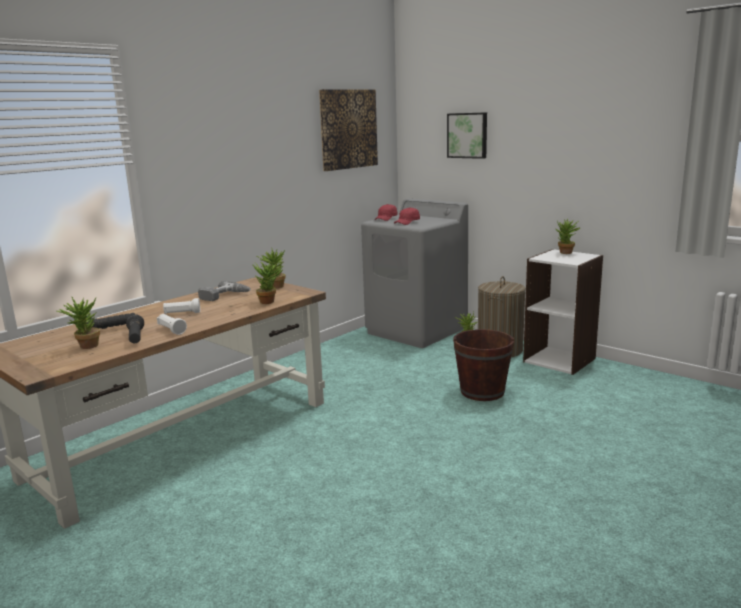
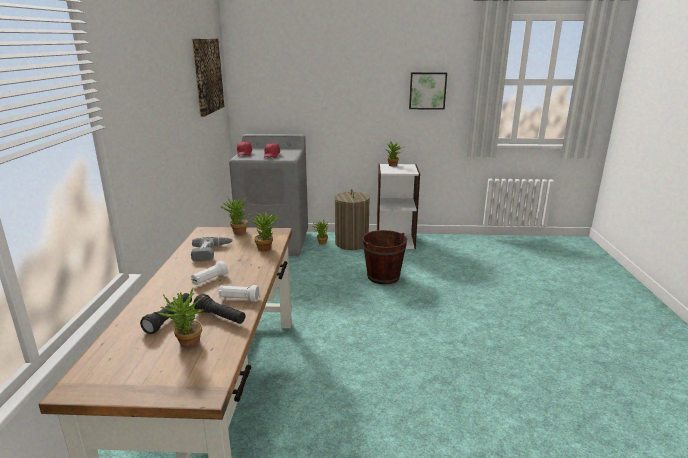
camera: 40 degrees left, 5 degrees up
(468, 135) = (300, 80): picture -> picture (427, 90)

